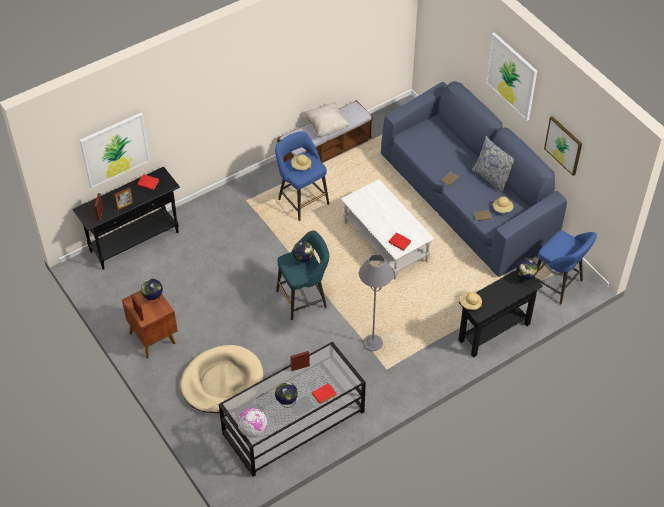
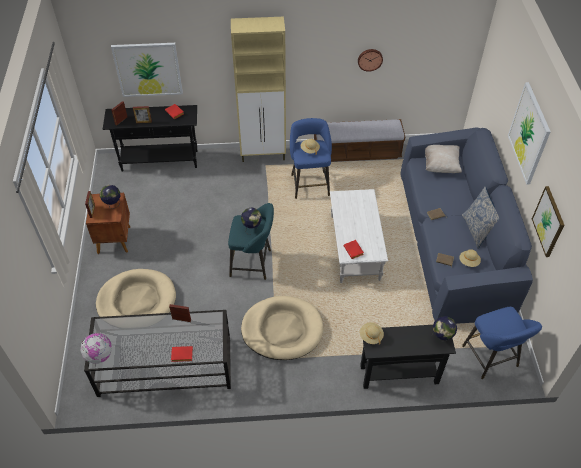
camera: 30 degrees right, 0 degrees up
(236, 191) = (263, 154): none -> beige cabinet
(286, 403) = (145, 345): globe -> none
(320, 55) = (370, 59): none -> wall clock
(326, 126) = (359, 129): beige pillow -> beige pillow (441, 165)
(372, 343) = (282, 330): grey floor lamp -> beige dog bed

